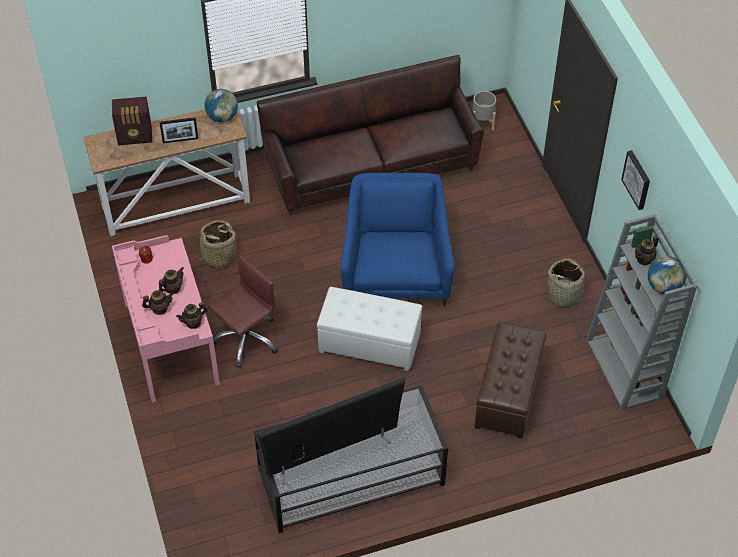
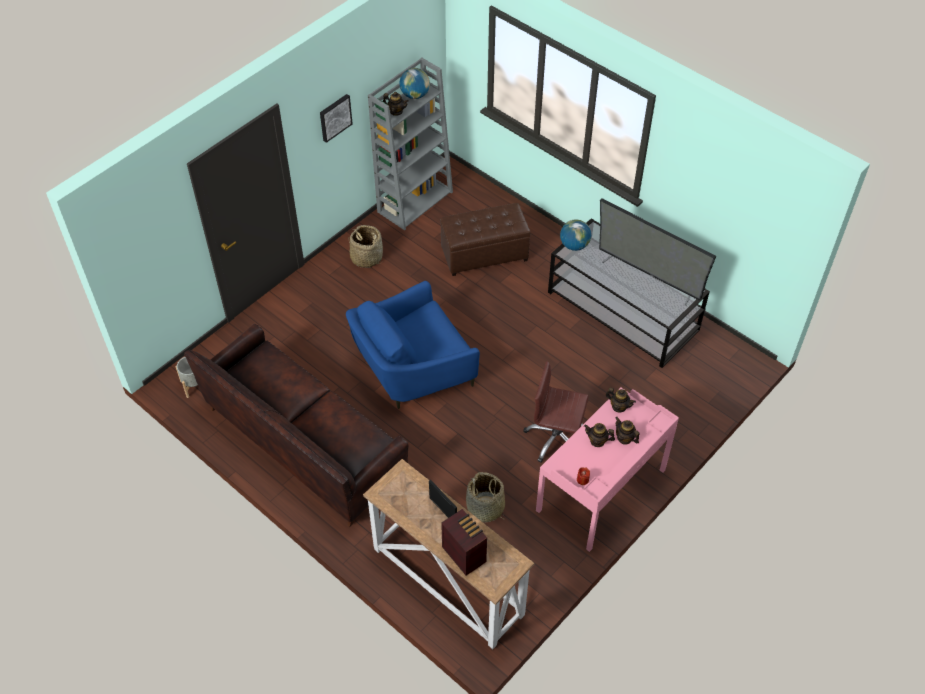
camera: 120 degrees left, 0 degrees up
(222, 117) = (389, 492): globe -> globe (574, 245)
(369, 344) = (500, 354): white ottoman -> none

